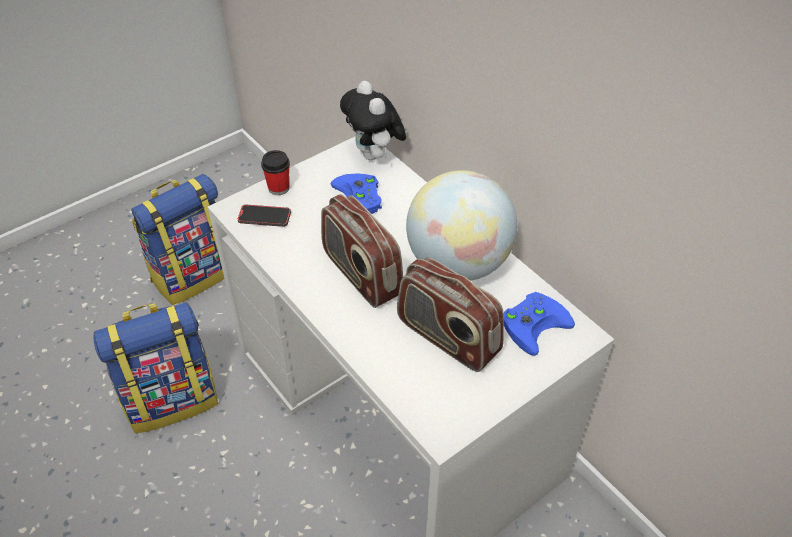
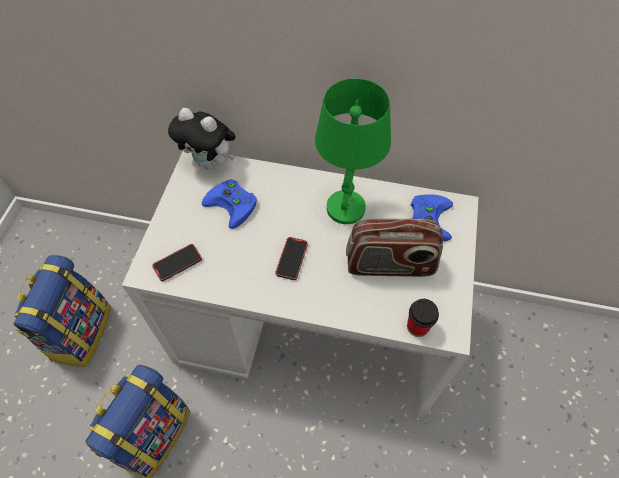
camera: 40 degrees left, 10 degrees up
(279, 188) = (164, 233): cup -> cup (417, 327)
(361, 274) = (292, 259): radio -> phone
(458, 263) = (345, 208): globe -> green table lamp

